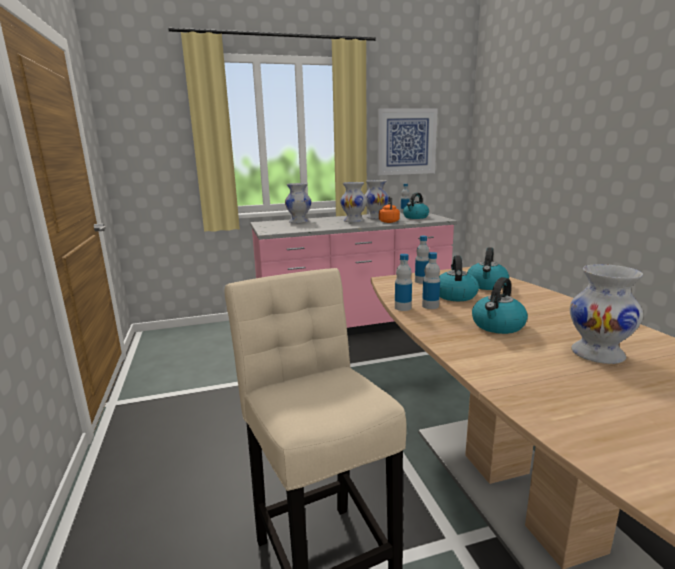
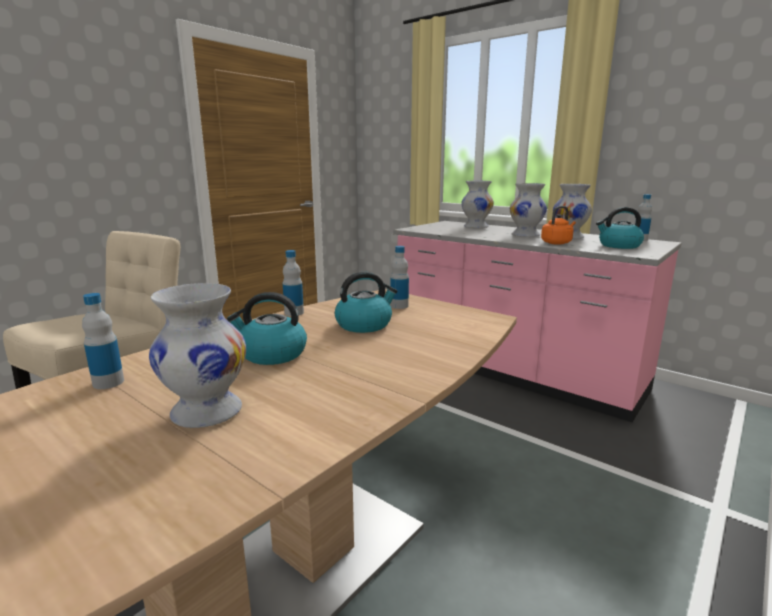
camera: 55 degrees right, 0 degrees up
(406, 142) = (690, 128): picture -> none
(430, 306) = (311, 321): bottle -> bottle (108, 382)
(487, 285) = (430, 332): kettle -> none

